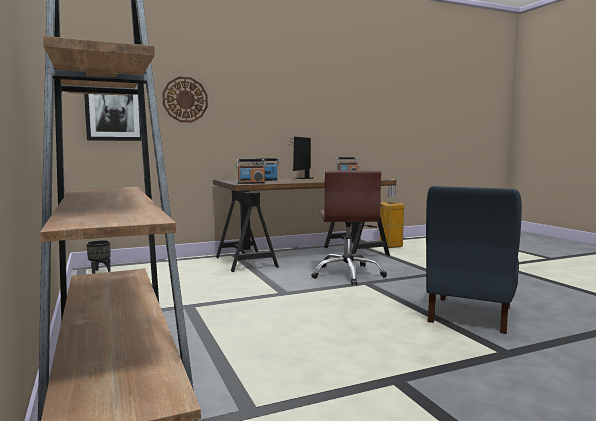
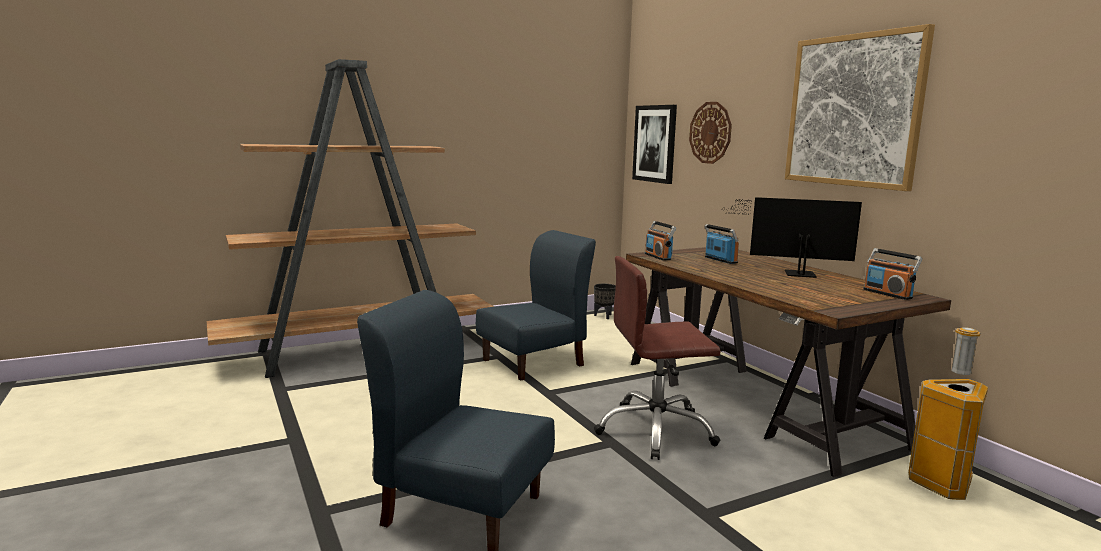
camera: 85 degrees right, 5 degrees up
(213, 295) = (534, 362): none -> blue chair
(295, 91) = (853, 111): none -> picture

